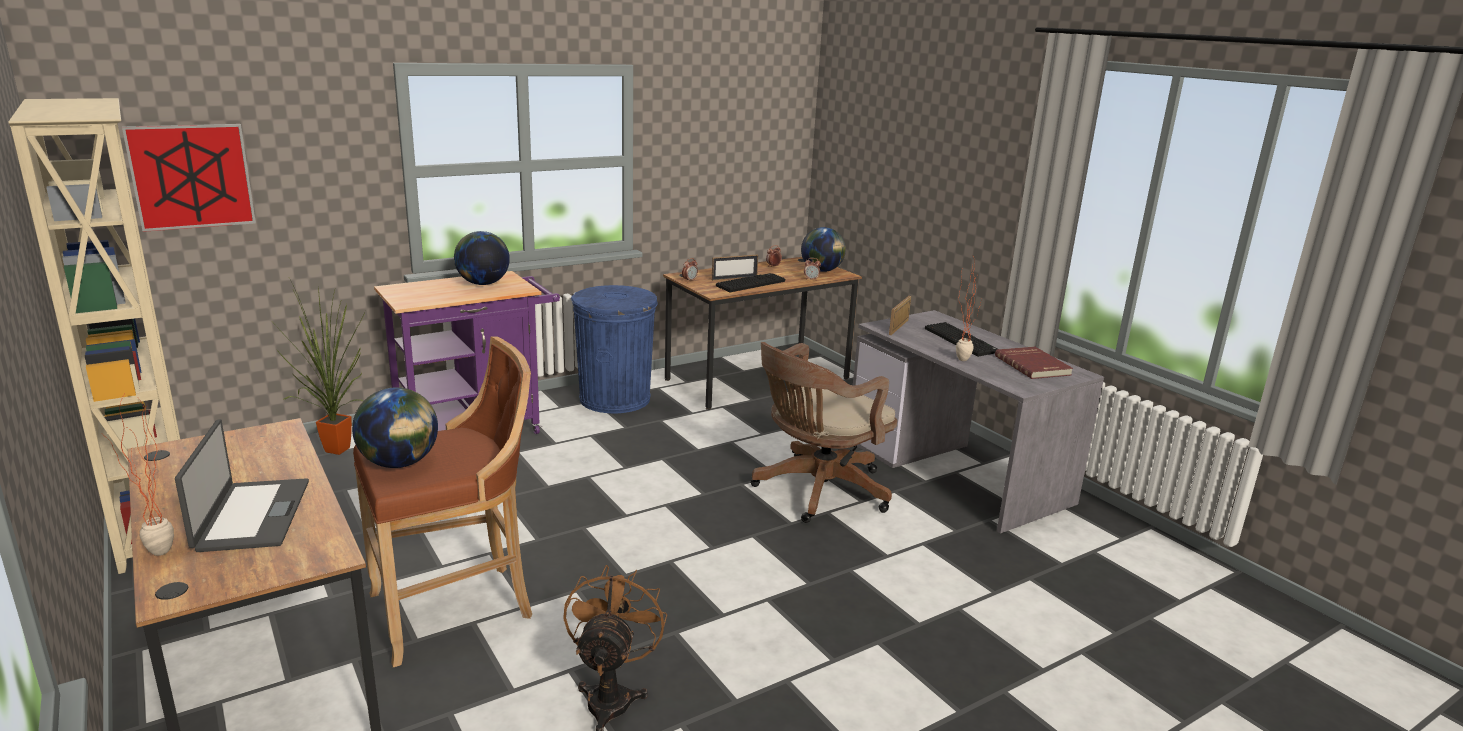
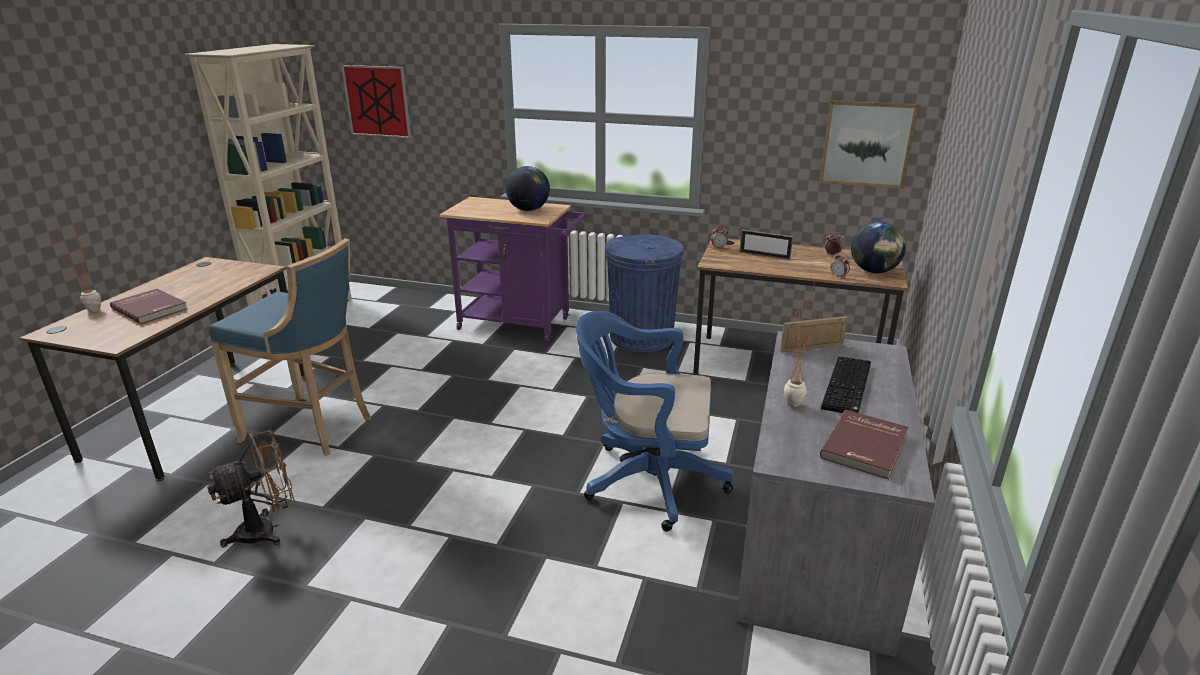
camera: 50 degrees right, 5 degrees up
(251, 515) = (151, 308): laptop -> red book
(334, 449) = (434, 306): potted plant -> none
(400, 463) = (262, 310): globe -> none
(457, 608) = (312, 428): brown stool -> blue stool
(750, 283) = (766, 264): keyboard -> none
(765, 165) = (866, 144): none -> picture
(816, 491) = (647, 481): brown office chair -> blue office chair

